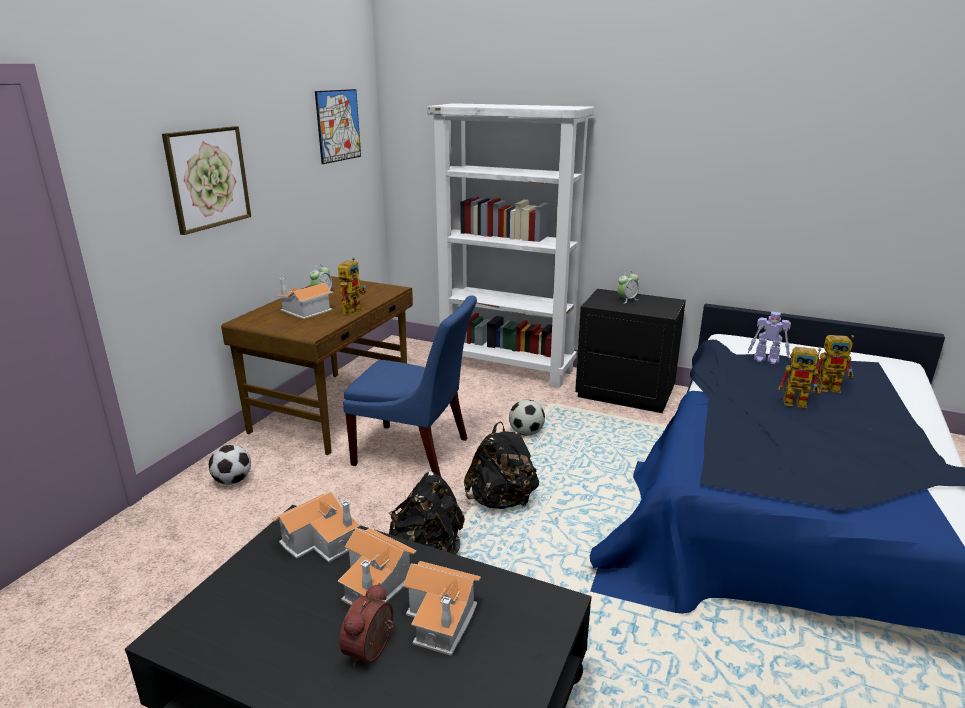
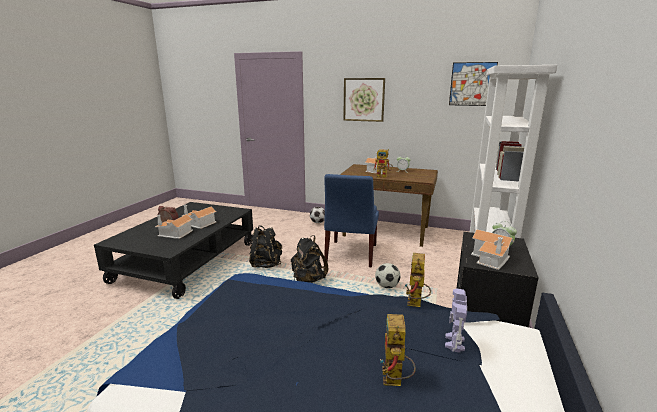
camera: 85 degrees right, 5 degrees down
(322, 540) = (228, 215): toy house -> toy house (491, 259)
(800, 403) = (346, 344): toy robot -> toy robot (416, 304)

